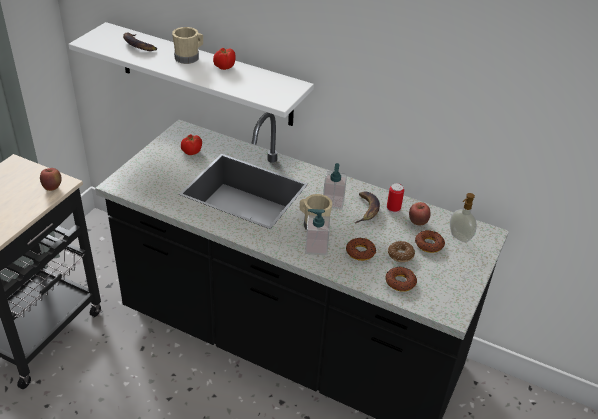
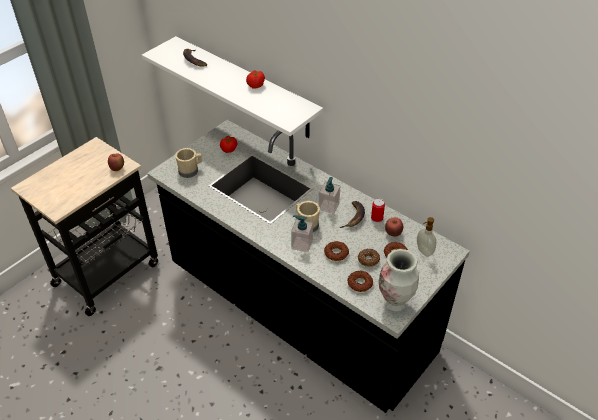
camera: 15 degrees right, 5 degrees up
(189, 57) = (230, 74): beige mug -> beige mug (190, 171)
(448, 299) = (394, 303): none -> vase

